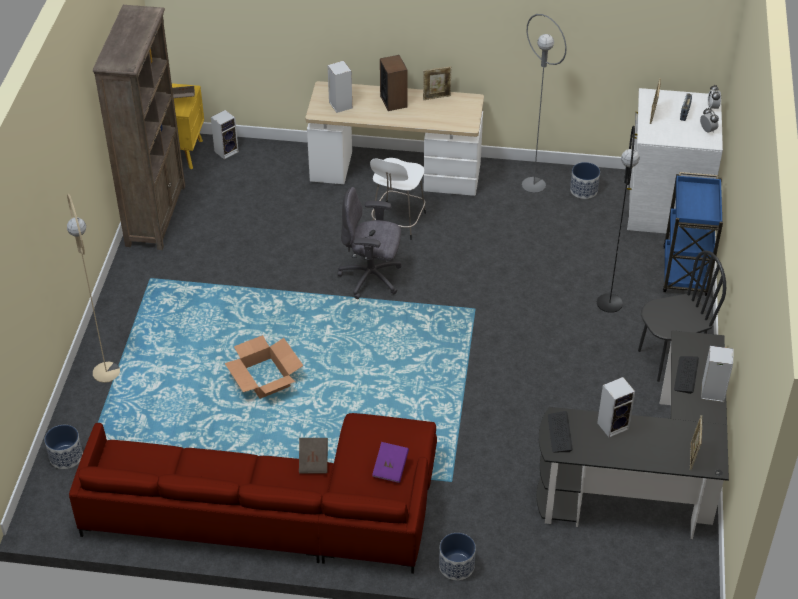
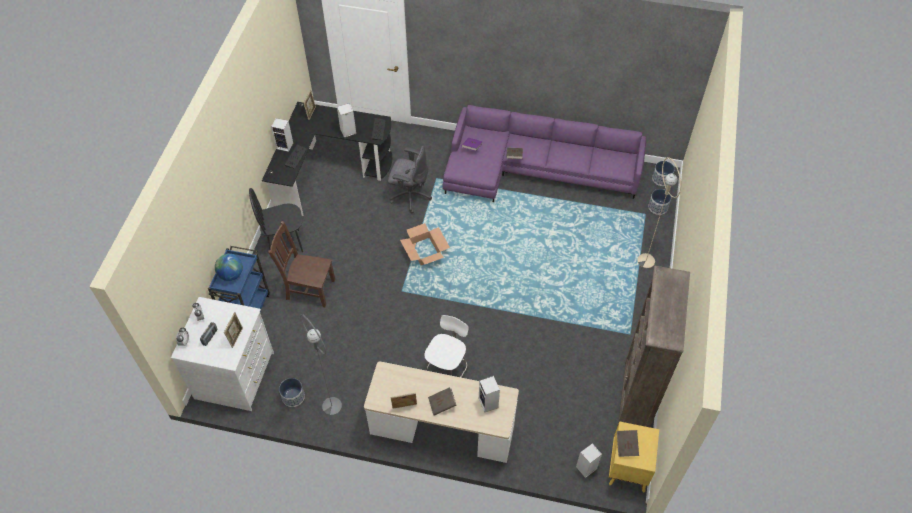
camera: 175 degrees left, 10 degrees up
(265, 379) = (543, 249): cardboard box -> cardboard box (425, 251)
(275, 510) = (534, 169): red sofa -> purple sofa
(372, 278) = (470, 322): grey office chair -> grey office chair (410, 196)
(393, 101) = (442, 404): speaker -> brown book
(456, 566) = (440, 136): planter -> planter (661, 179)
(609, 303) = (309, 289): black floor lamp -> brown chair
(700, 200) = (231, 275): none -> globe

